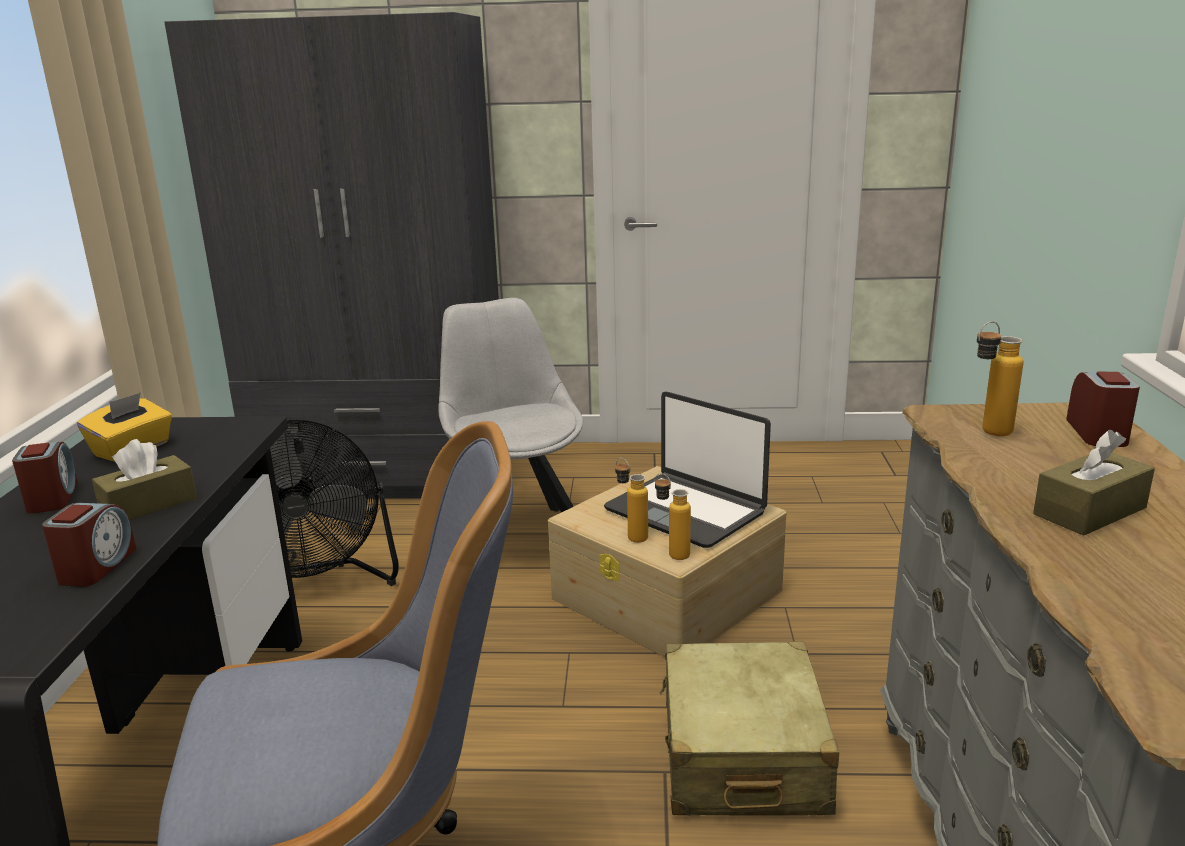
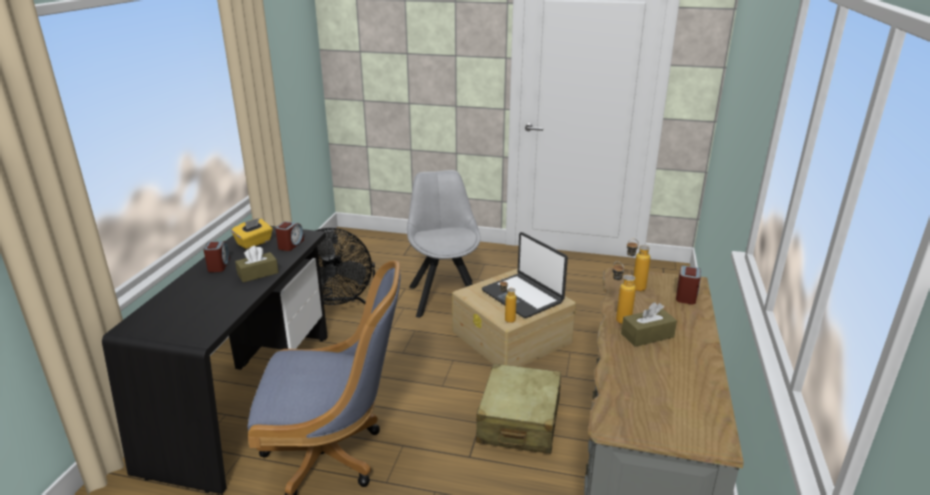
camera: 10 degrees right, 5 degrees up
(97, 566) = (234, 302): alarm clock -> alarm clock (290, 244)
(387, 473) = (386, 250): grey wardrobe -> none
(631, 536) = (490, 306): bottle -> bottle (618, 318)

